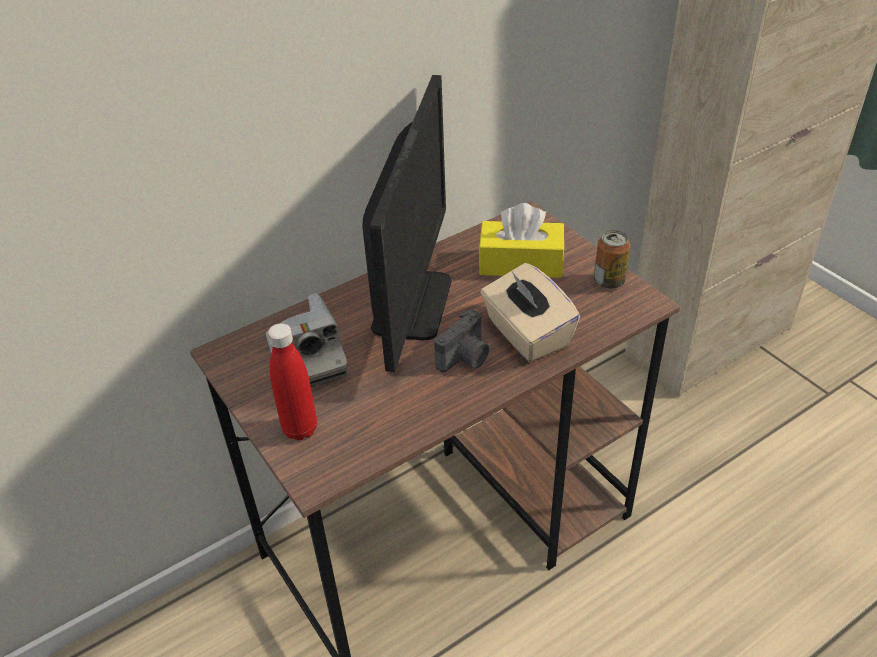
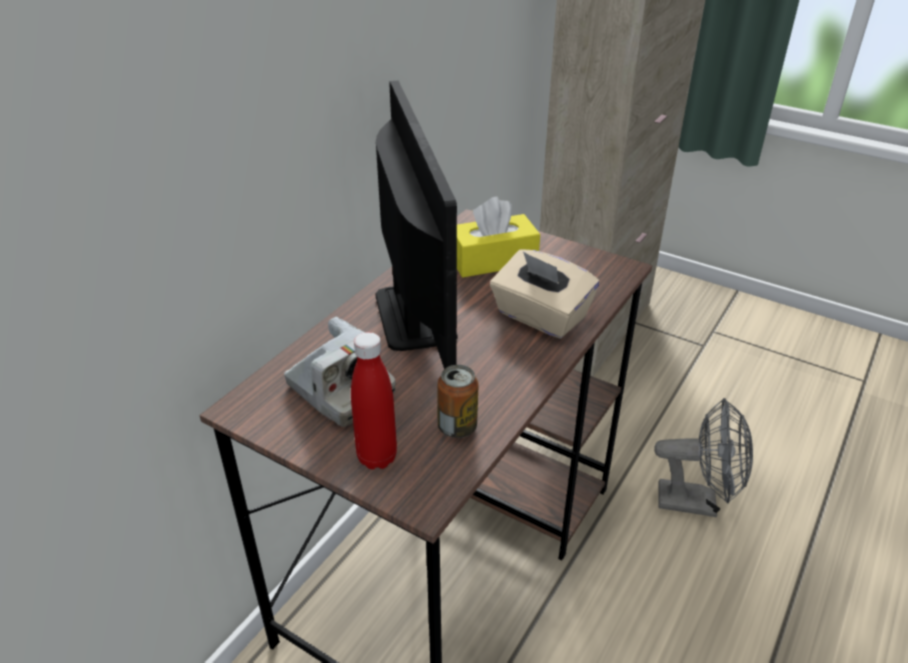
camera: 25 degrees left, 5 degrees down
(465, 358) = (499, 350): camera -> none
(609, 281) = (580, 258): can -> can (457, 427)
(721, 559) = (697, 502): none -> grey fan

